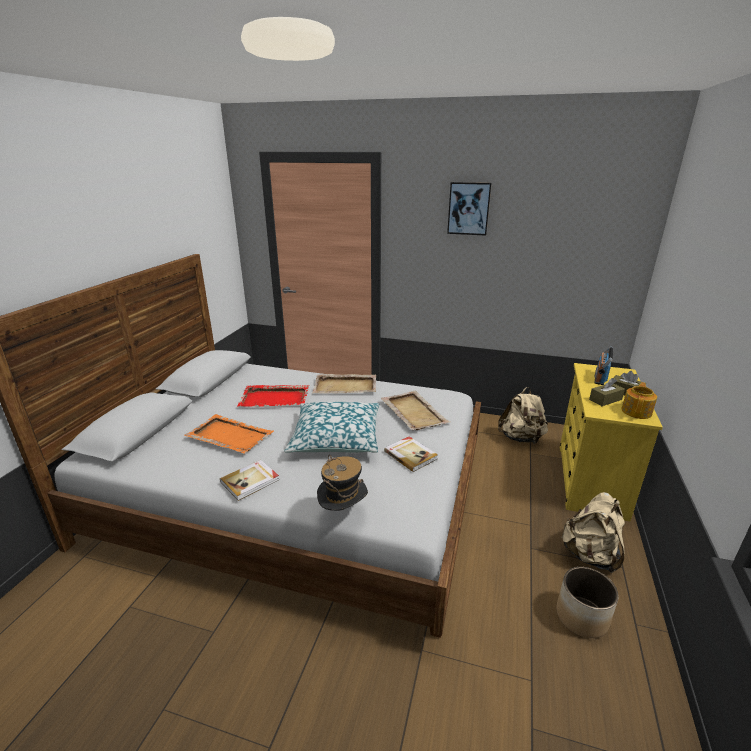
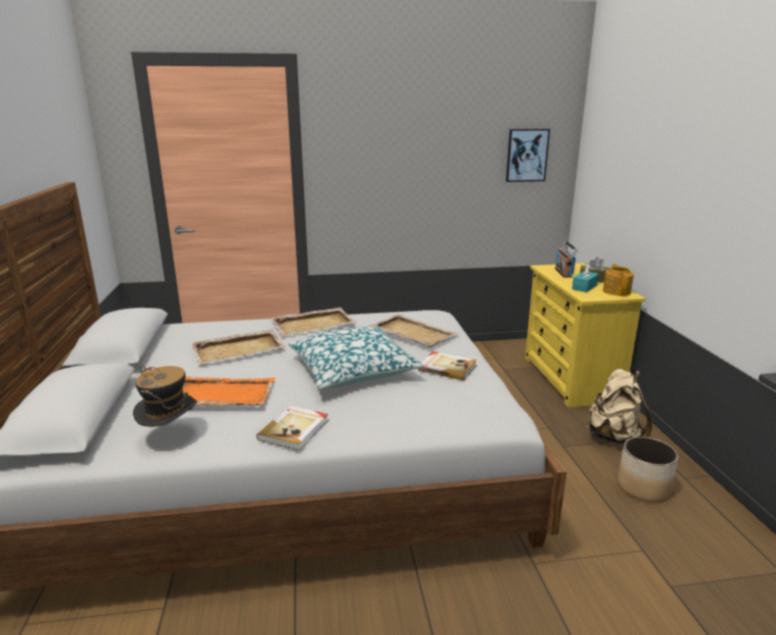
camera: 25 degrees left, 5 degrees down
(275, 398) = (239, 349): red tray -> beige tray
(343, 513) = (432, 430): hat -> hat (170, 436)
(468, 208) = (401, 116): picture -> picture (526, 155)
(521, 438) = (485, 358): beige backpack -> none
(605, 399) = (584, 287): brown tissue box -> turquoise tissue box

